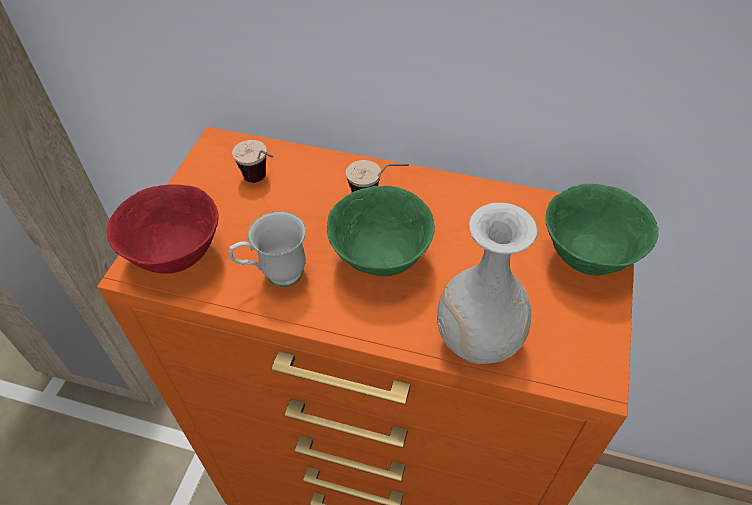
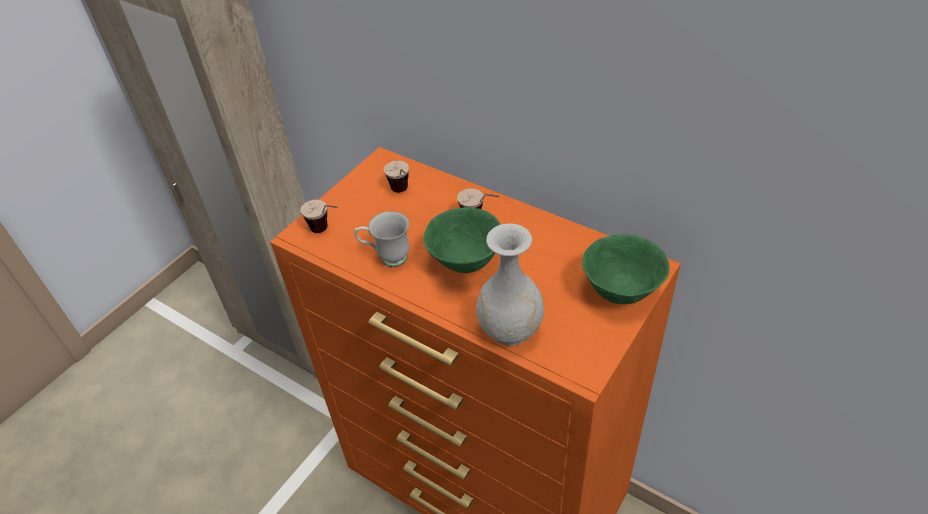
camera: 20 degrees right, 5 degrees down
(176, 254) = (327, 231): red bowl -> cup

